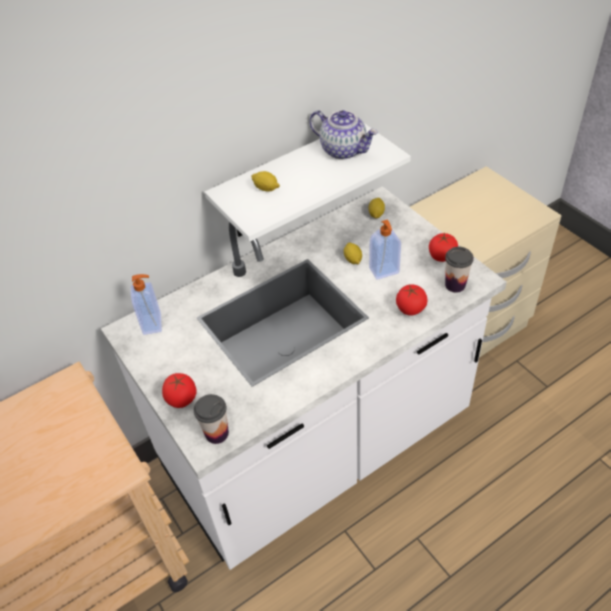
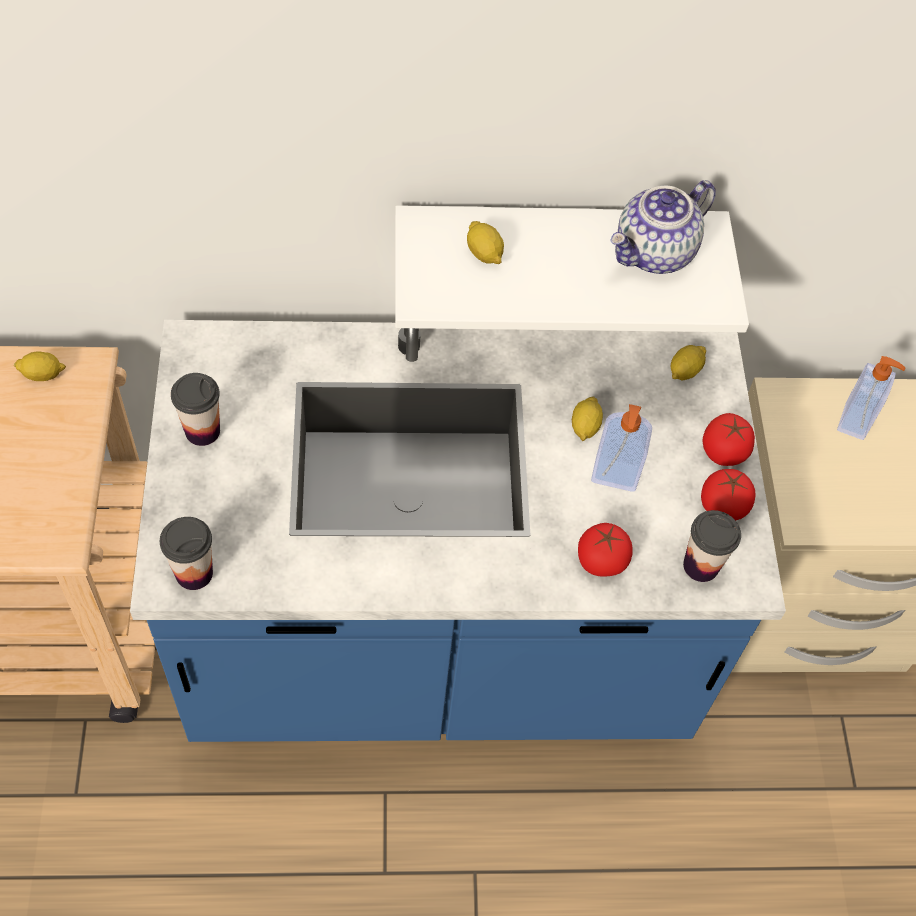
camera: 25 degrees right, 10 degrees up
(47, 396) = (43, 374): none -> lemon
(153, 324) = (234, 355): soap dispenser -> soap dispenser (856, 422)
(165, 366) = (202, 431): none -> cup
(182, 398) = (189, 493): tomato -> tomato (724, 451)
(317, 445) = (439, 646): white counter -> blue counter
(344, 150) = (655, 253): teapot -> teapot turned 75 degrees clockwise

